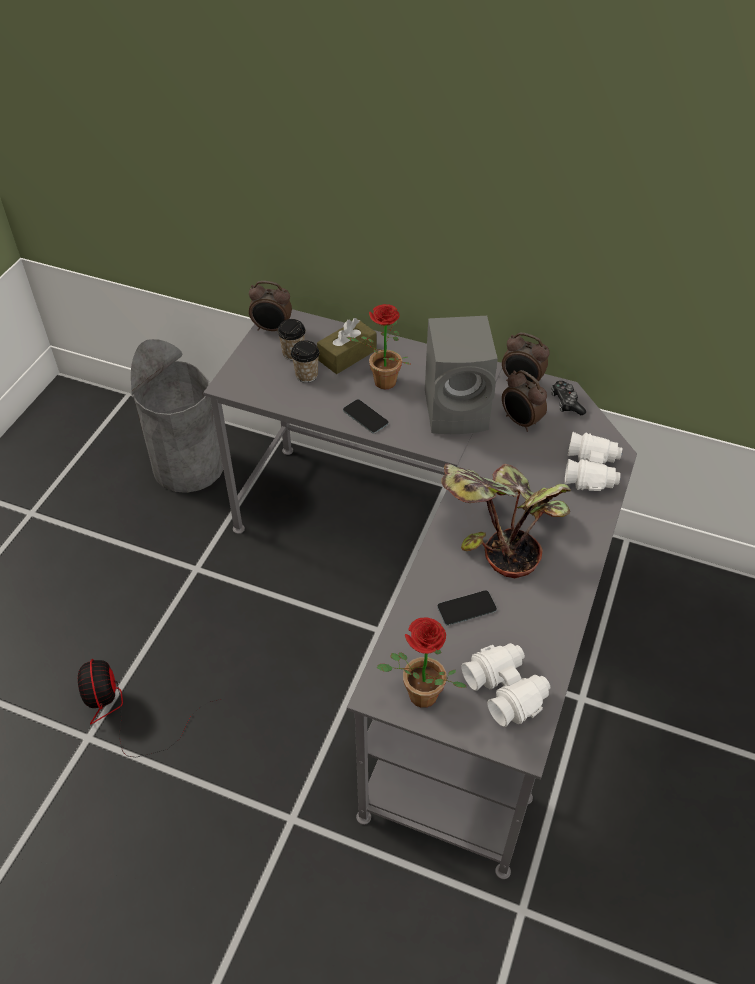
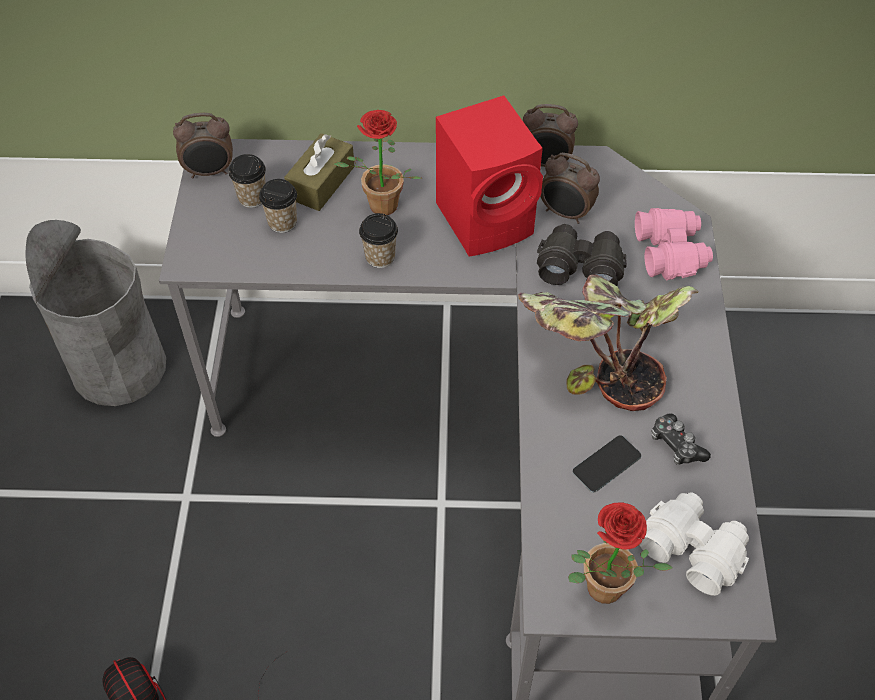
camera: 20 degrees left, 5 degrees up
(365, 417) = (380, 257): phone -> cup
(458, 411) = (488, 219): grey speaker -> red speaker
(513, 462) = (580, 266): none -> black binoculars
(566, 403) = (606, 175): game controller -> game controller (676, 445)
(591, 470) = (671, 252): white binoculars -> pink binoculars

